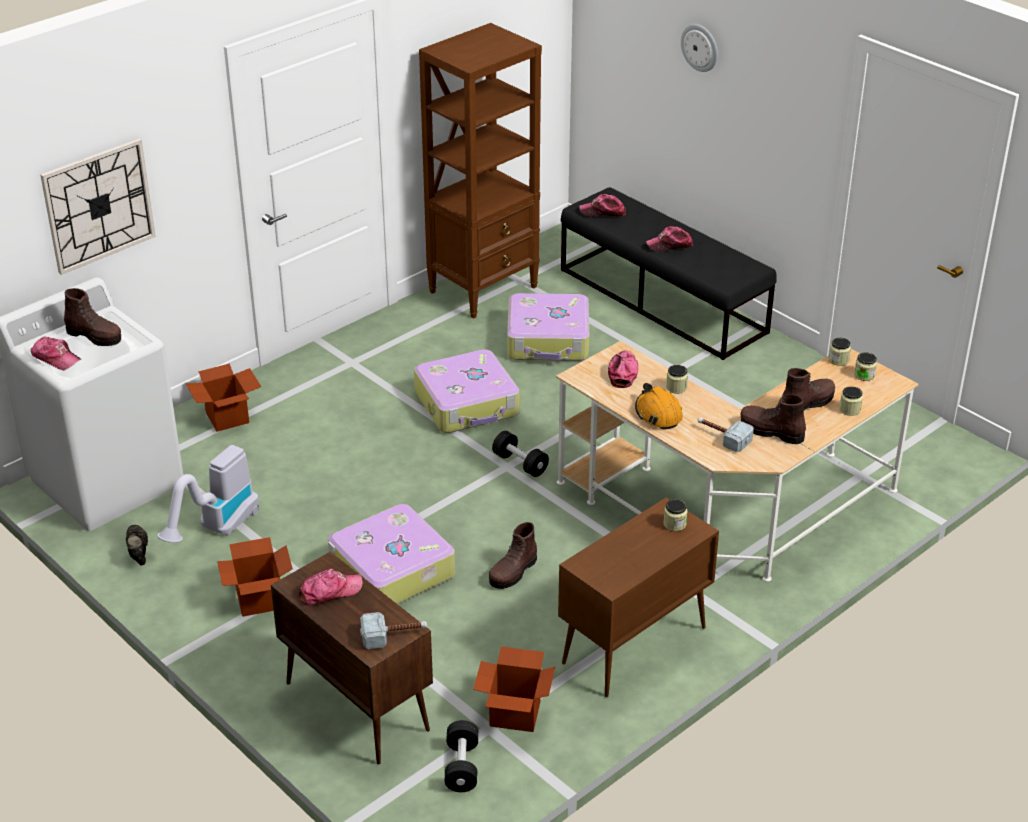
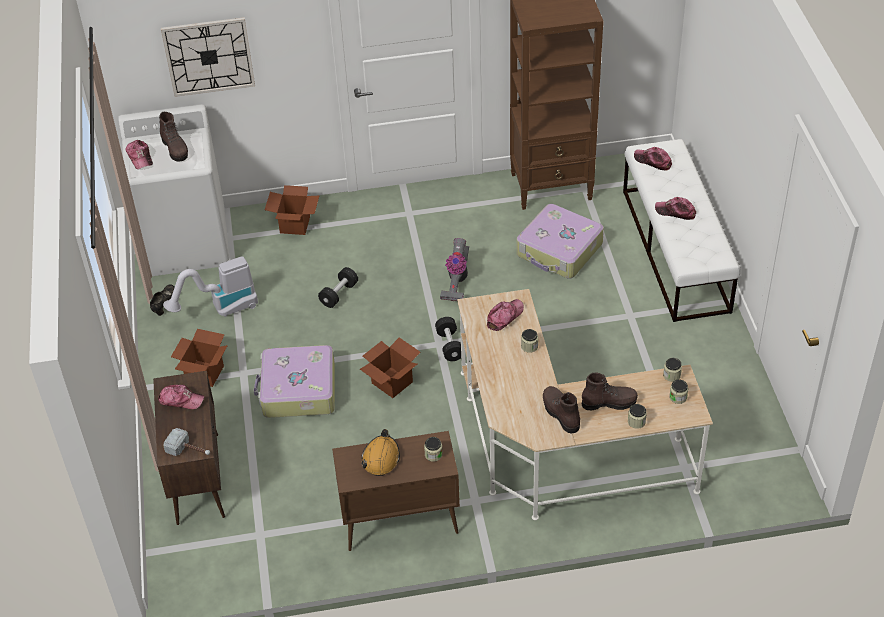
camera: 35 degrees right, 10 degrees up
(462, 766) = (222, 552): black dumbbell -> black dumbbell (339, 294)
(468, 404) = (456, 281): suitcase -> vacuum cleaner
(513, 572) = (371, 429): brown boot -> none
(515, 713) = (284, 533): cardboard box -> cardboard box (392, 382)
(658, 414) = (495, 362): orange hard hat -> orange hard hat (381, 458)
(663, 301) = (675, 250): black bench -> white bench
(700, 47) = (732, 63): wall clock -> none
(722, 437) = (522, 402): hammer -> none

